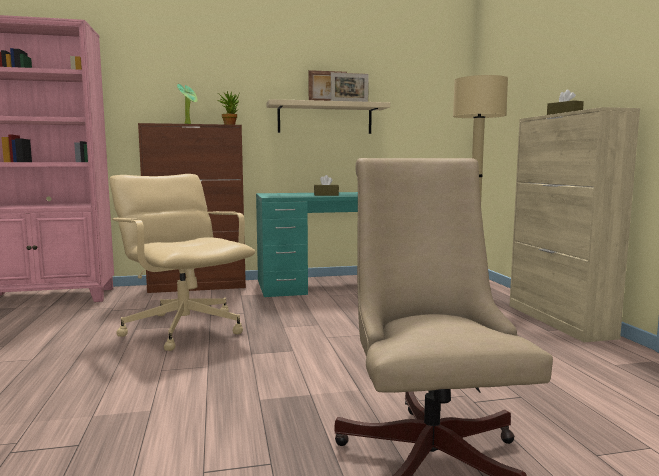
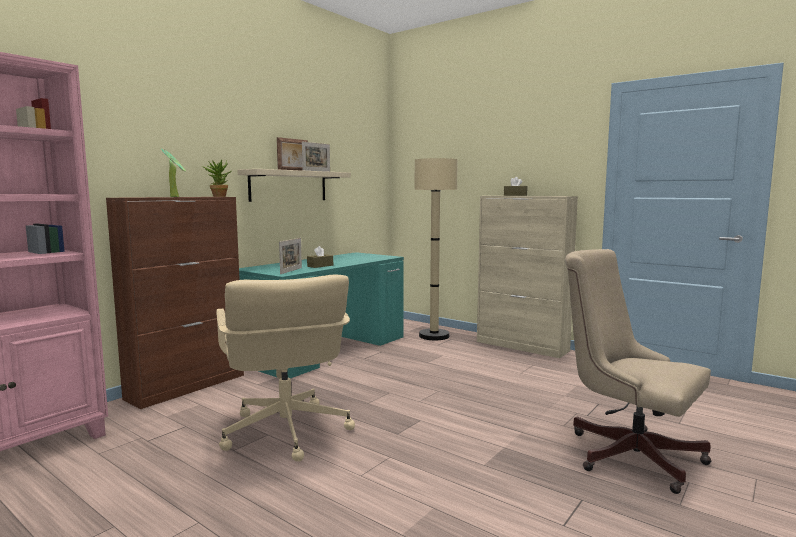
camera: 40 degrees left, 0 degrees up
(184, 328) = (285, 432): beige office chair -> beige office chair turned 120 degrees counterclockwise
(287, 196) = (291, 271): none -> picture frame

